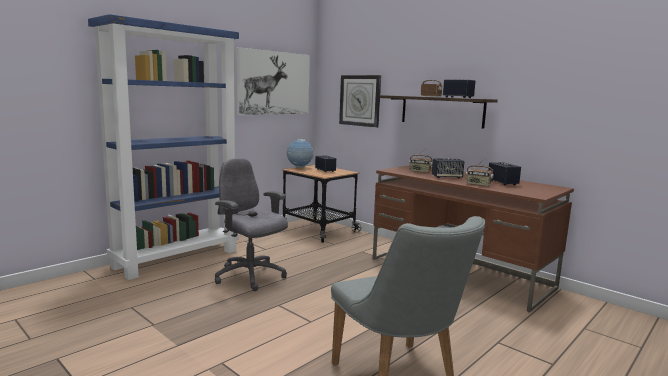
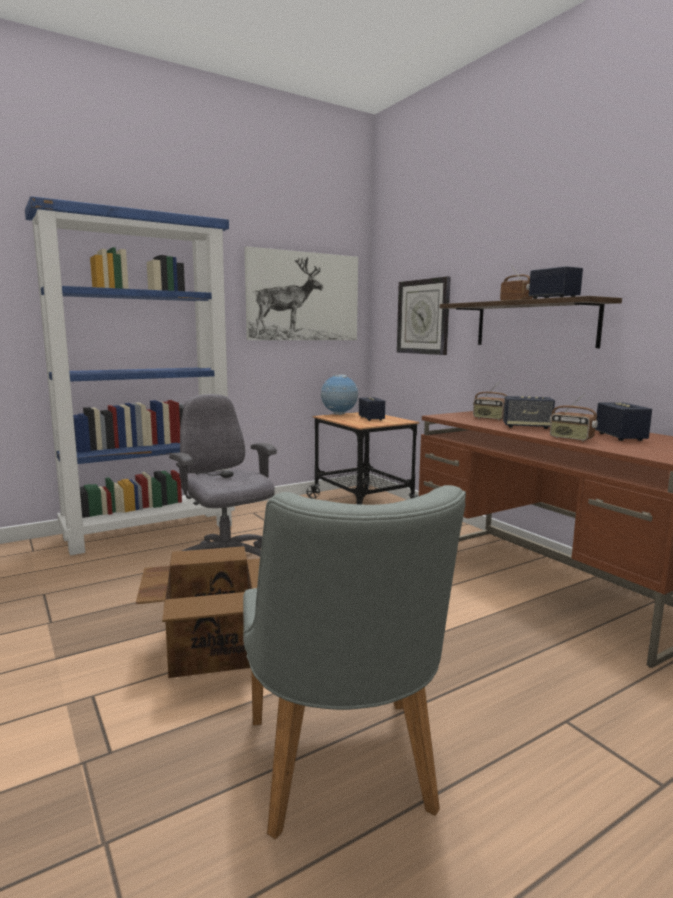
camera: 15 degrees right, 0 degrees up
(280, 328) = (212, 649): none -> cardboard box

